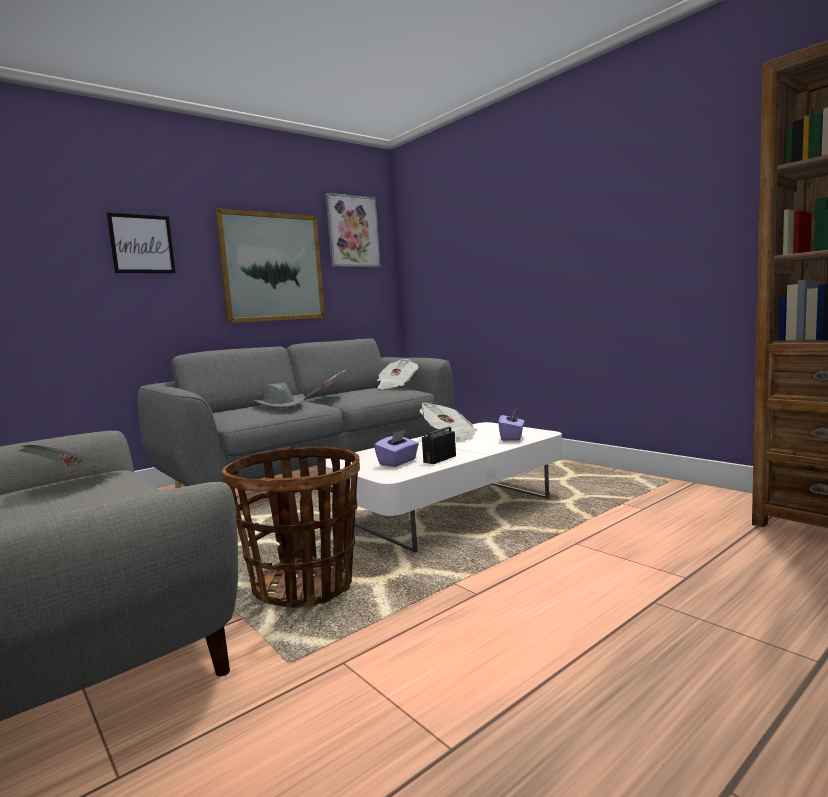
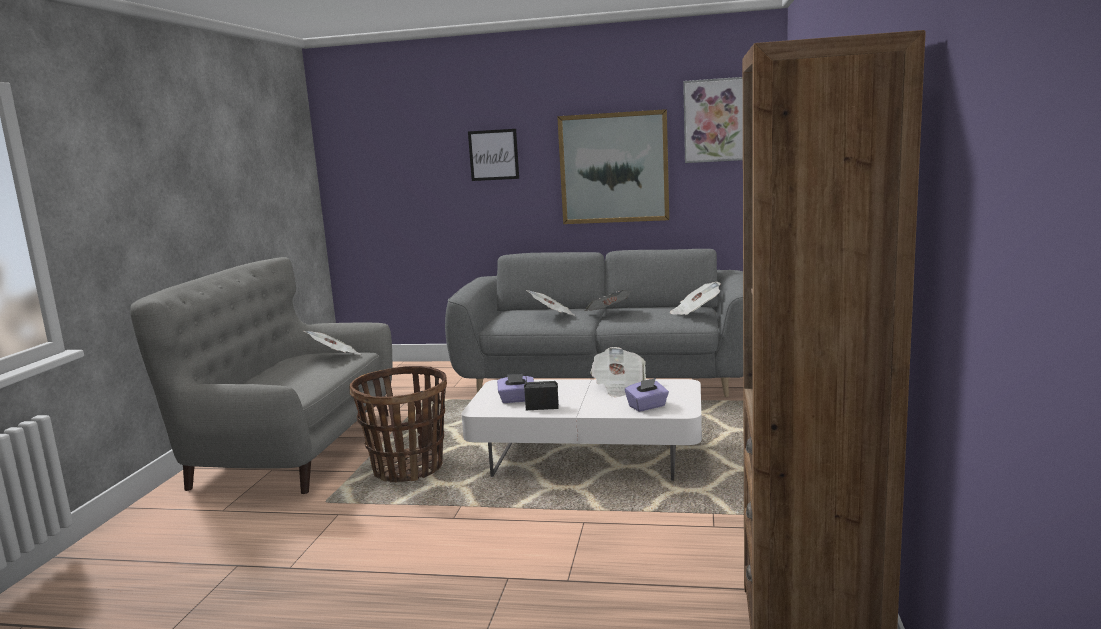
camera: 50 degrees right, 5 degrees up
(280, 405) = (552, 315): grey hat -> newspaper

